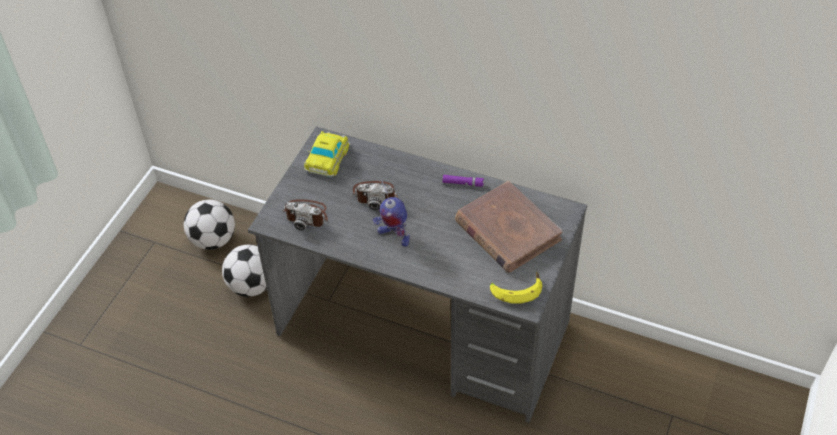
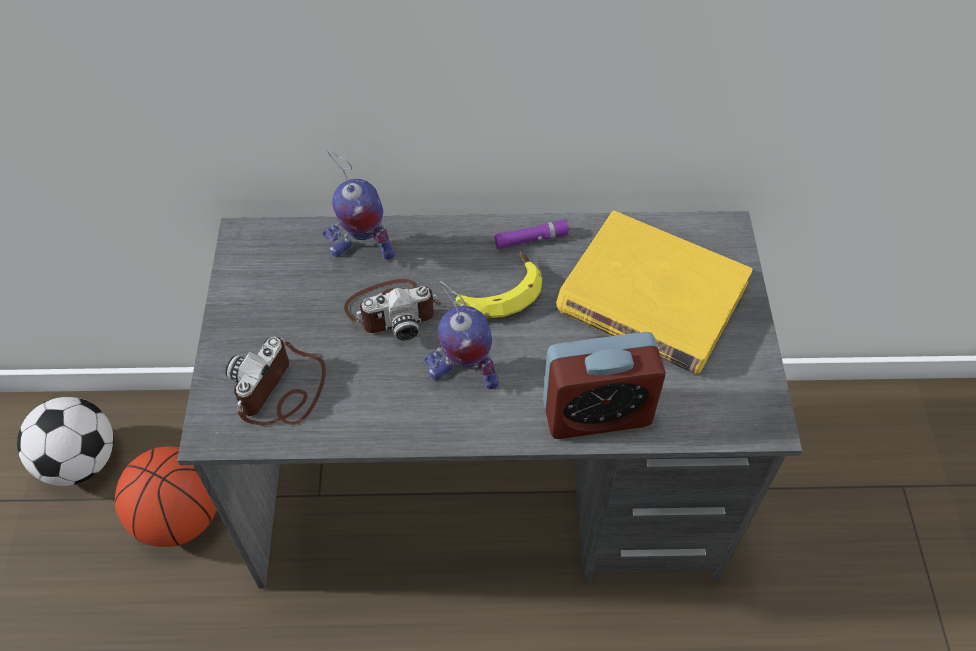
camera: 25 degrees left, 5 degrees up
(252, 286) = (180, 517): football -> basketball
(307, 215) = (282, 391): camera -> camera turned 120 degrees clockwise
(328, 157) = (270, 268): toy car -> none
(375, 163) = (362, 251): none -> toy robot
(447, 273) = (596, 413): none -> alarm clock
(507, 230) = (651, 298): brown book -> yellow book
(516, 289) = (728, 400): banana -> banana (497, 291)

